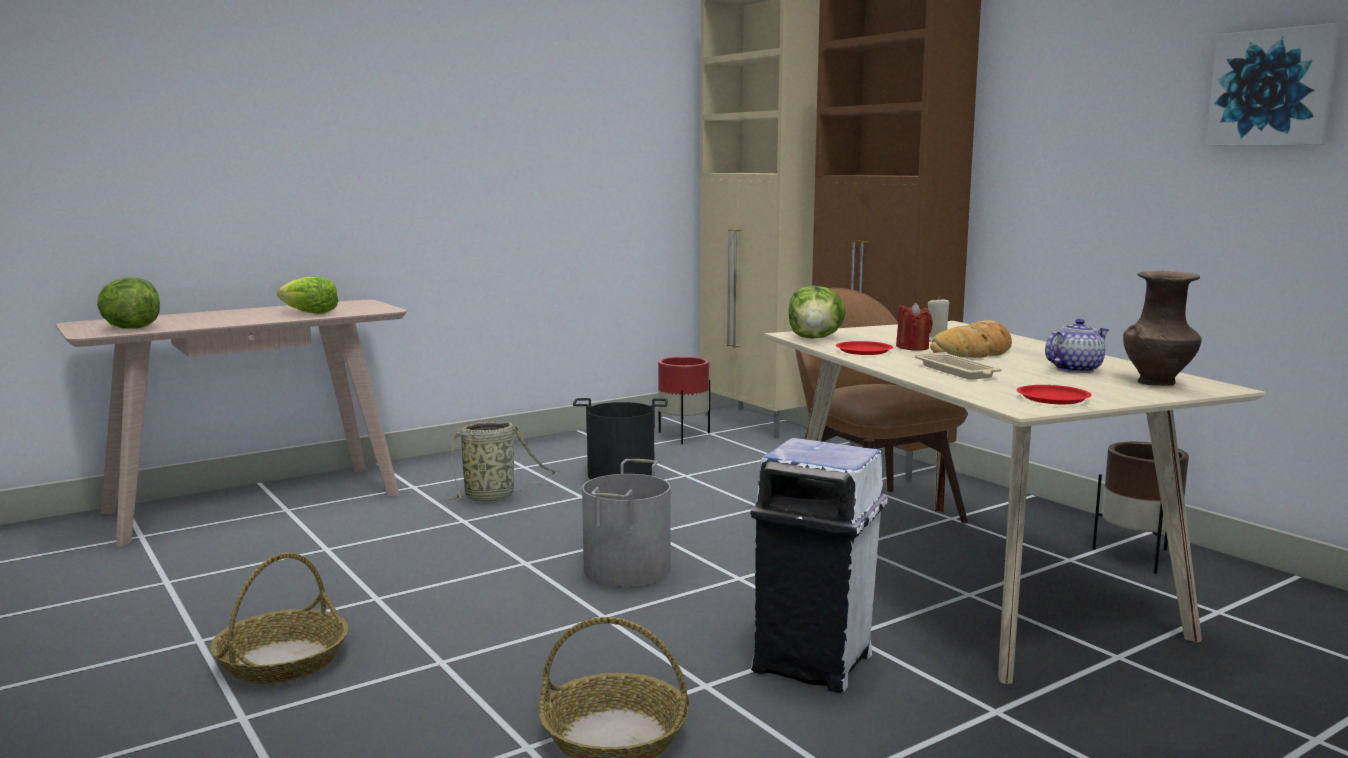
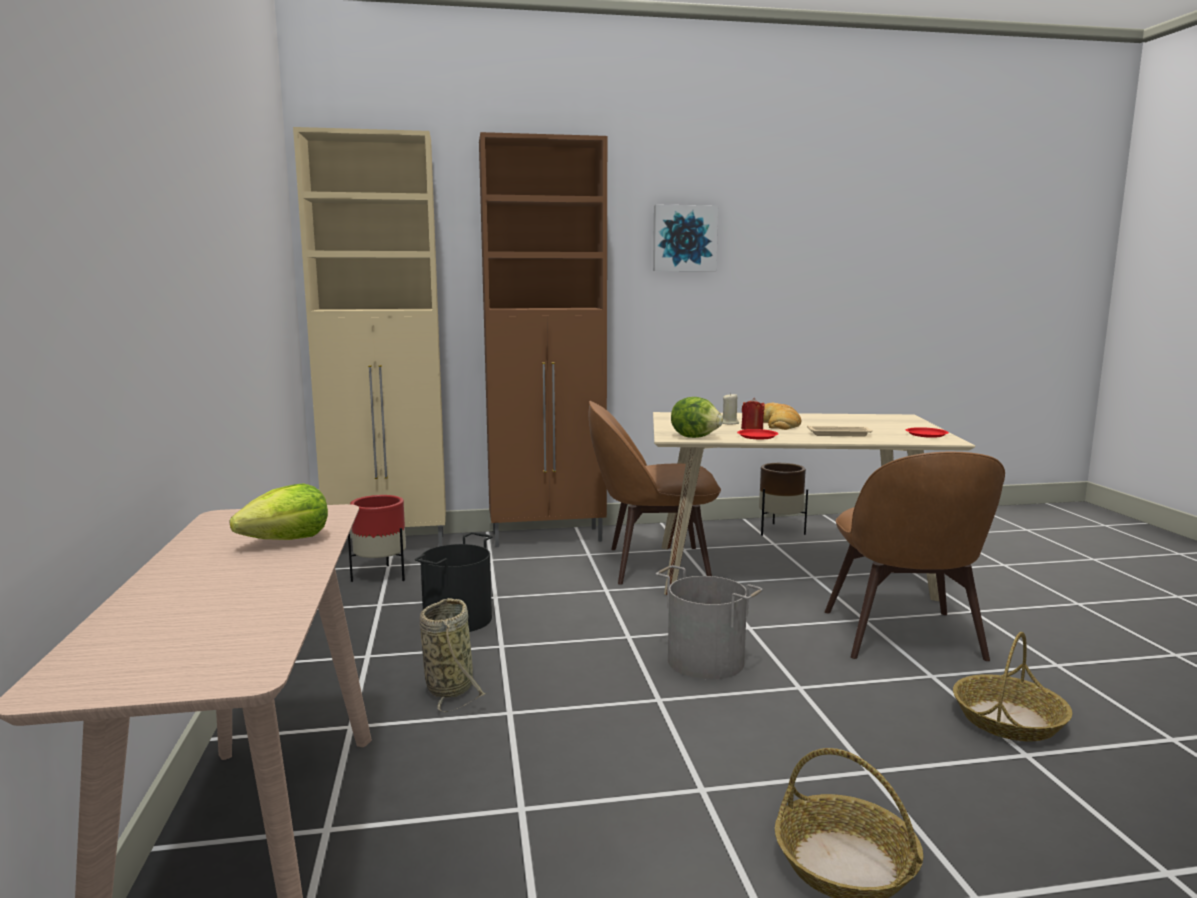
camera: 65 degrees left, 0 degrees up
(130, 328) = (230, 644): lettuce -> none
(814, 663) = (904, 637): white trash can -> brown chair
(1075, 369) = (844, 421): teapot -> none
(1158, 382) = (888, 419): brown vase -> none
(1273, 88) = (796, 254): picture -> picture (684, 238)

